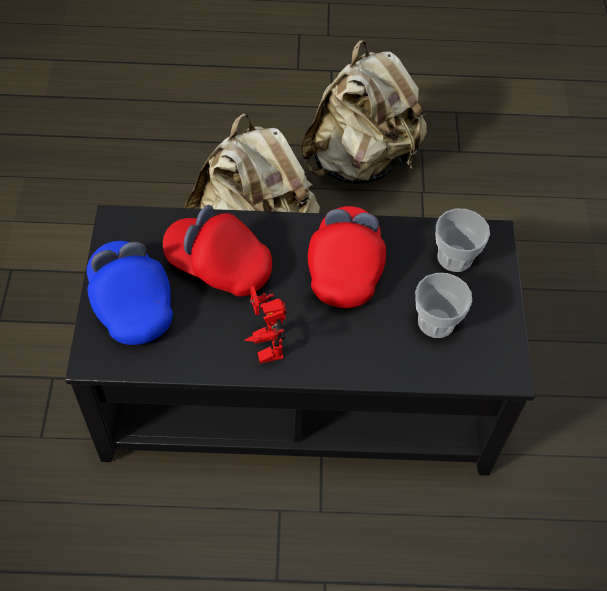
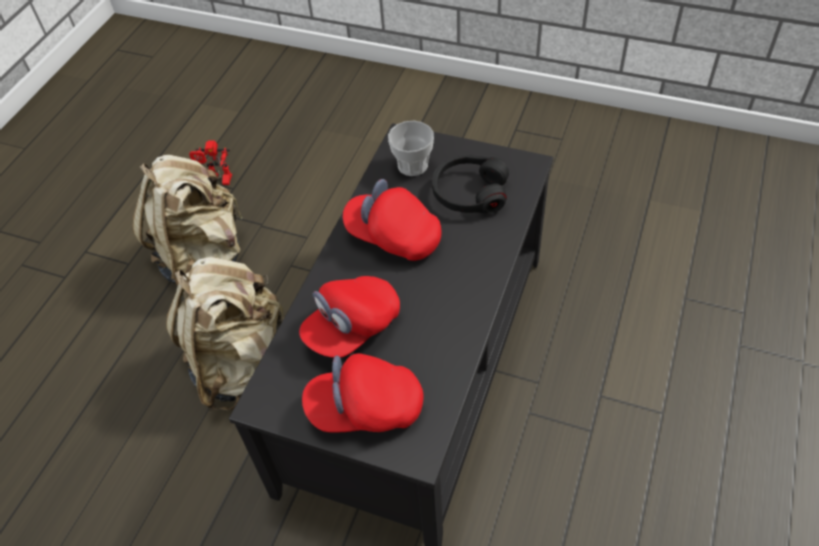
camera: 65 degrees left, 5 degrees down
(131, 302) = (365, 408): blue cap -> red cap
(262, 345) = (451, 313): toy robot -> toy robot (218, 181)
(436, 322) = (469, 193): cup -> black headphones

